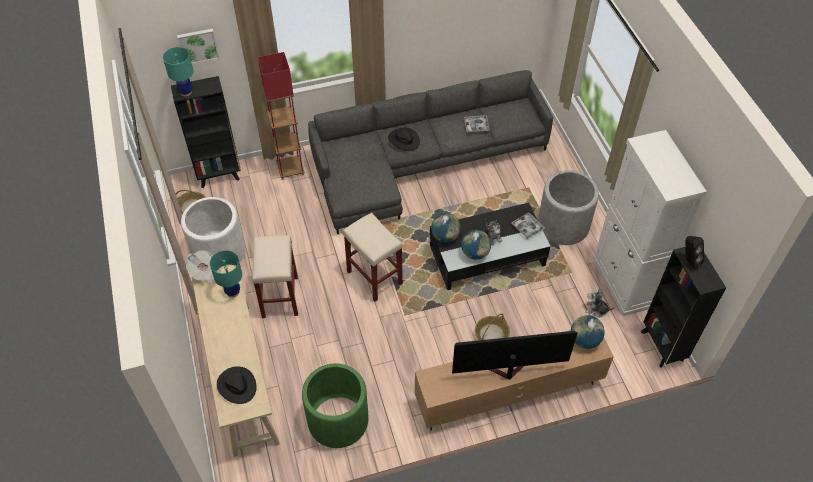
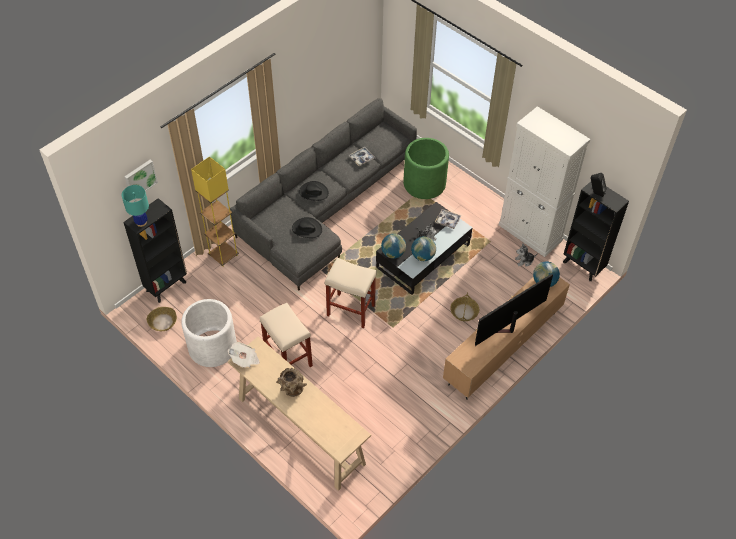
camera: 30 degrees left, 0 degrees up
(227, 326) = (292, 391): none -> brown vase
(232, 292) = (276, 364): turquoise table lamp -> none
(236, 385) = (331, 428): black hat -> black hat (307, 229)
(290, 169) = (223, 255): red floor lamp -> yellow floor lamp
(338, 420) = (396, 426): green planter -> green planter (424, 184)
(563, 225) = (462, 209): grey planter -> none

